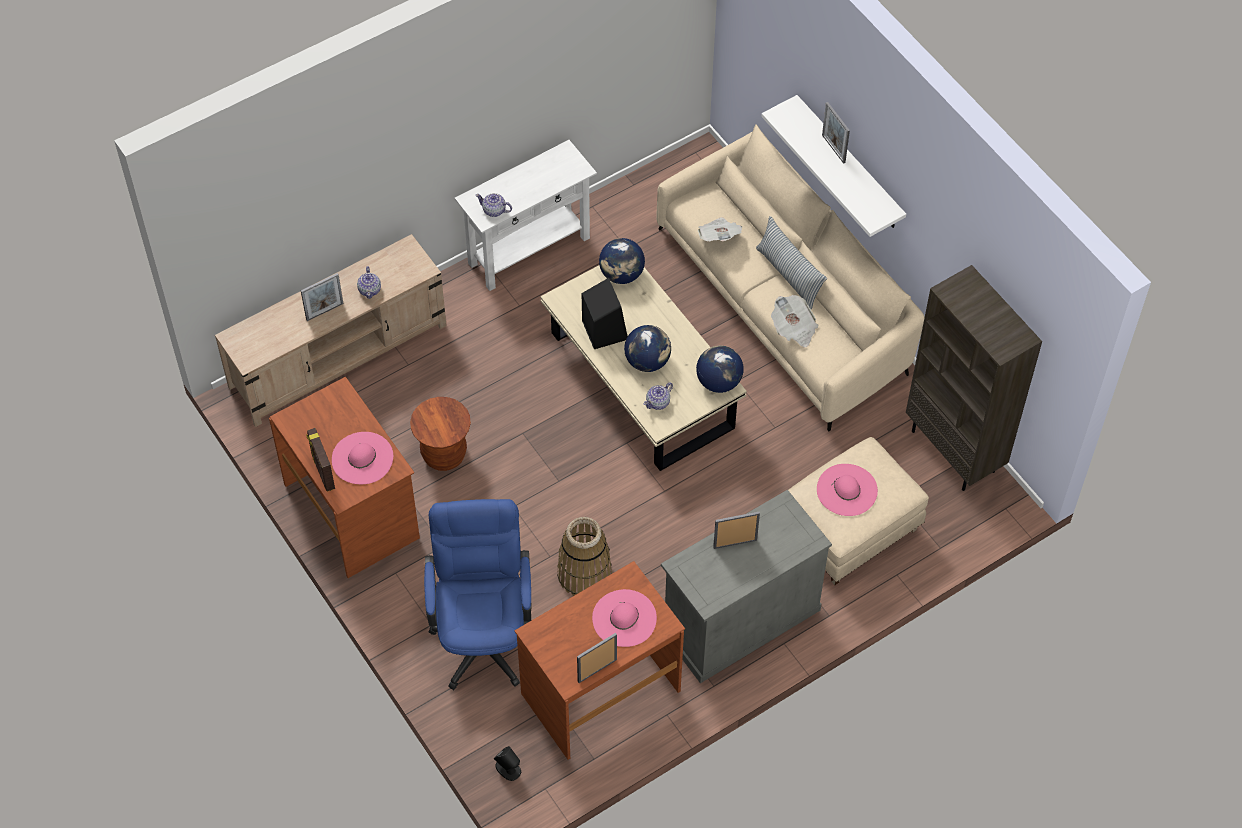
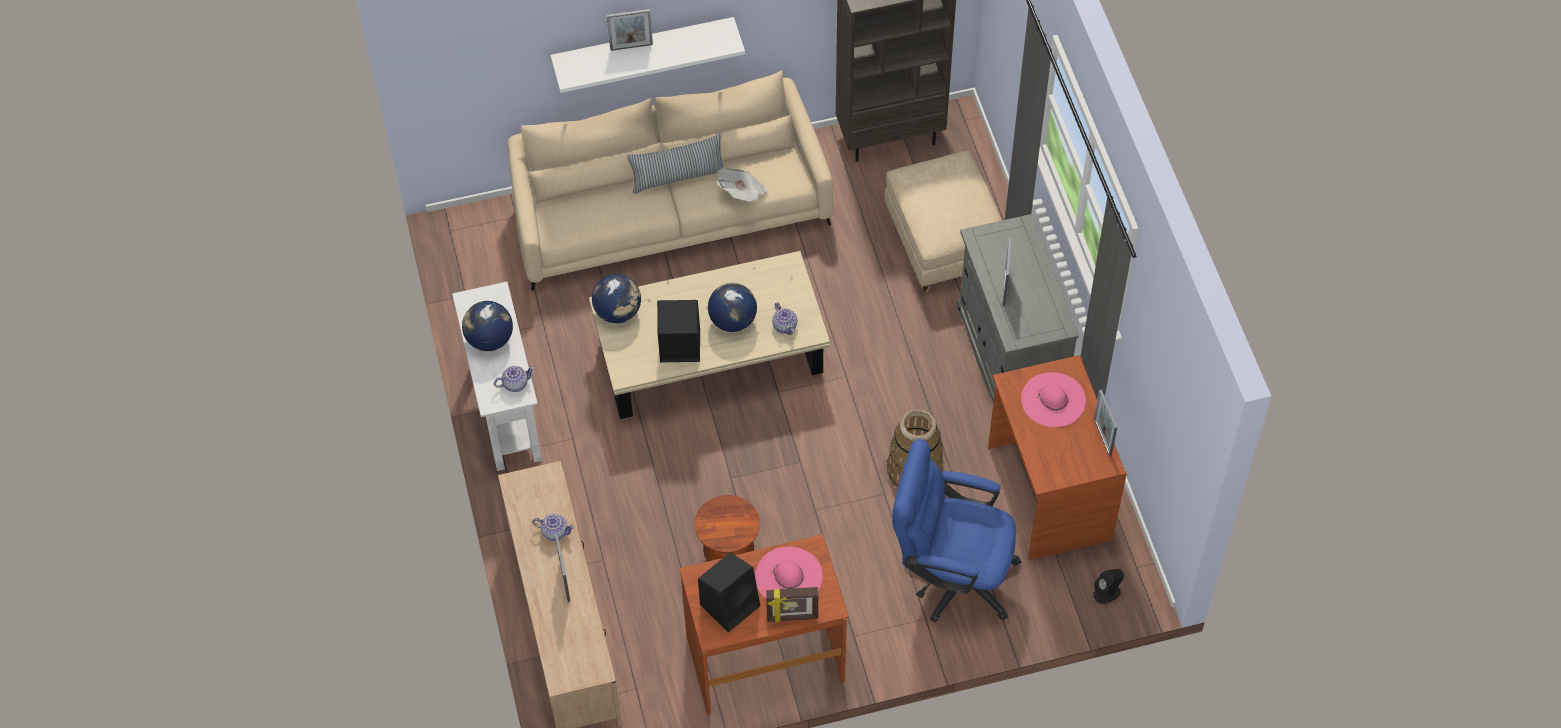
camera: 70 degrees left, 0 degrees up
(321, 423) = (730, 604): none -> black speaker
(494, 210) = (515, 384): teapot -> teapot turned 150 degrees counterclockwise
(718, 381) = (780, 269): globe -> globe (489, 339)
(719, 237) = (606, 219): newspaper -> none
(847, 490) = (944, 204): pink hat -> none

